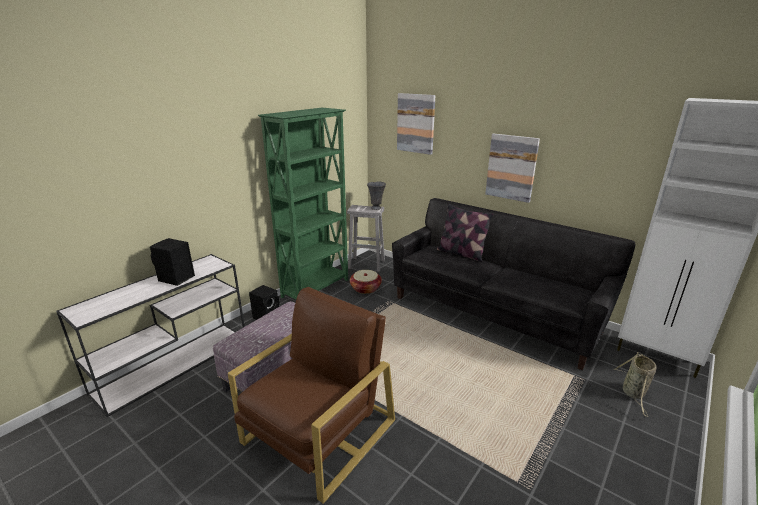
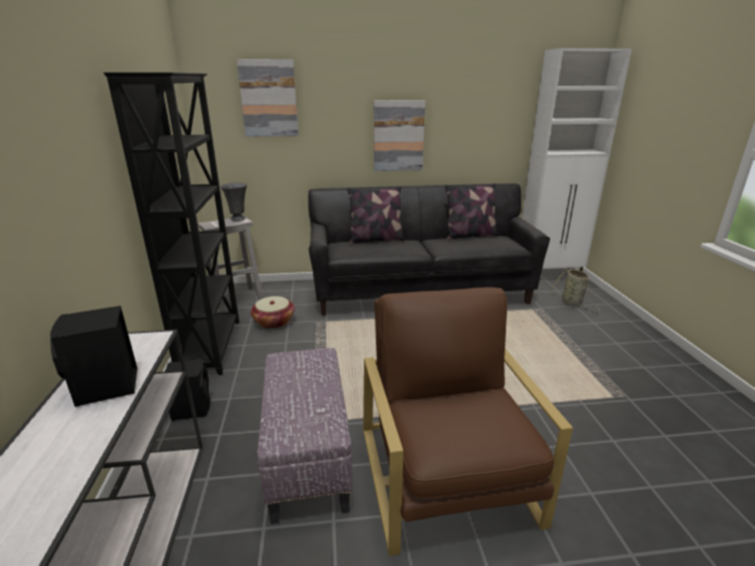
camera: 45 degrees left, 0 degrees up
(316, 288) = (212, 346): green bookcase -> black bookcase
(550, 278) = (470, 235): none -> pillow

